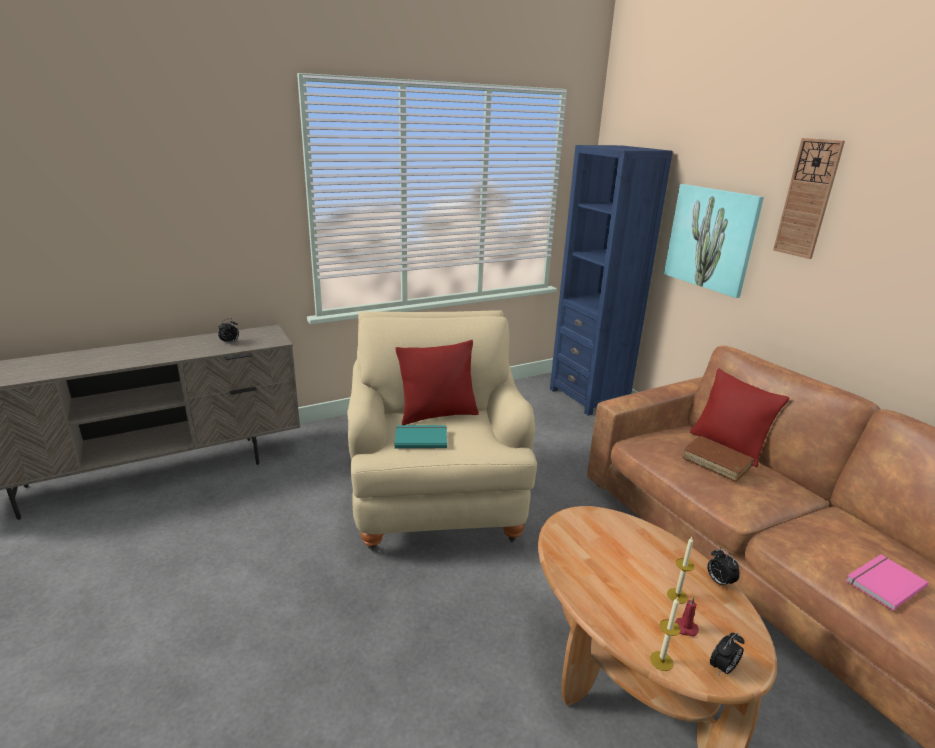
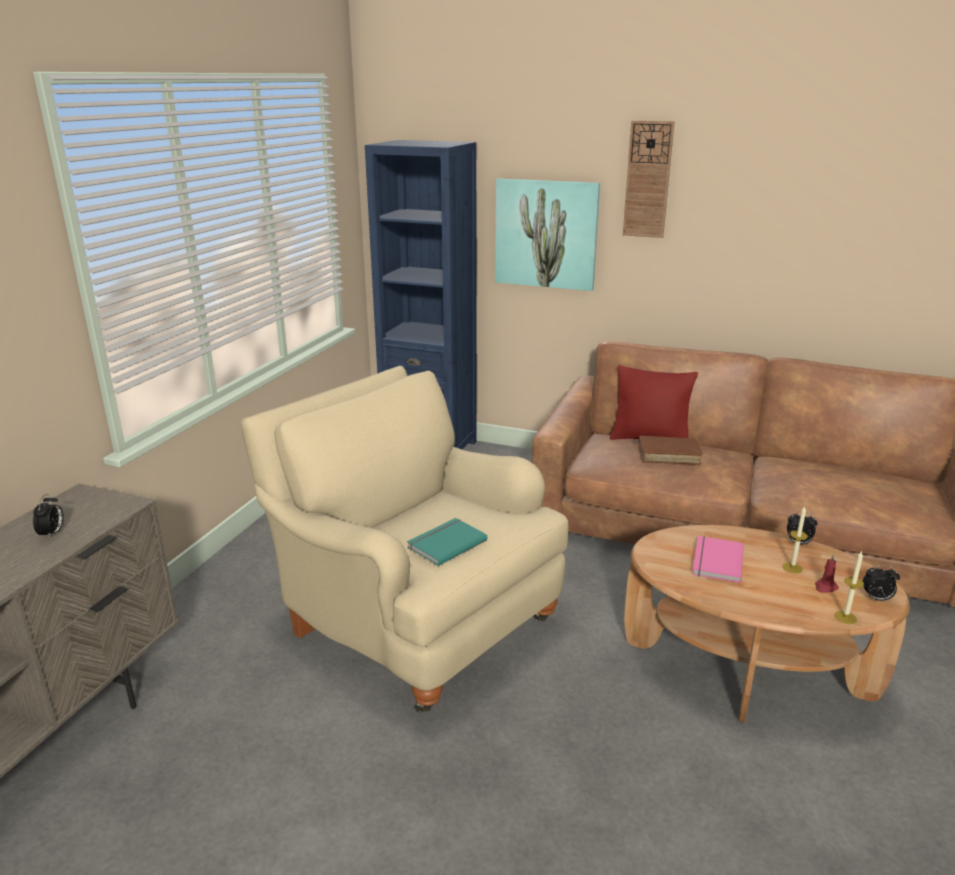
camera: 40 degrees left, 0 degrees up
(438, 415) = (415, 514): red pillow -> none
(722, 668) = (876, 599): alarm clock -> alarm clock turned 90 degrees clockwise
(882, 582) = (858, 493): pink book -> pink book (715, 561)

